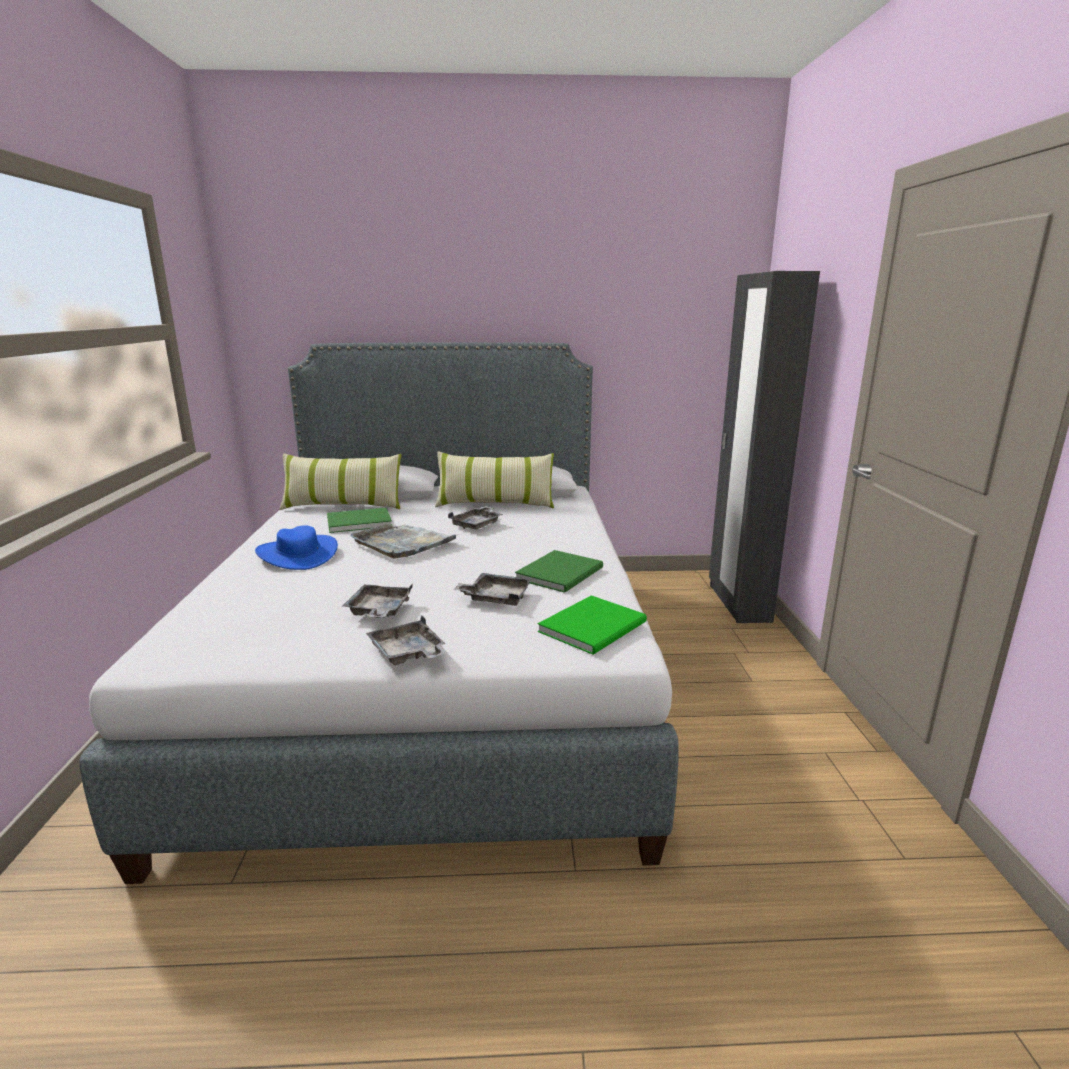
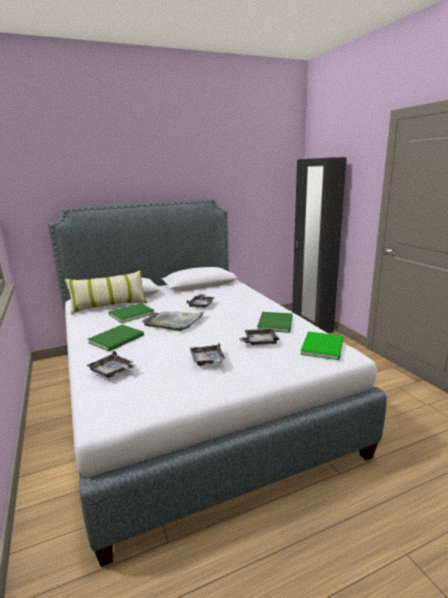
camera: 20 degrees left, 0 degrees up
(298, 554) = (118, 338): blue hat -> green book
(408, 654) = (251, 380): grey tray -> grey tray (112, 371)
(495, 504) = (197, 292): pillow -> none

